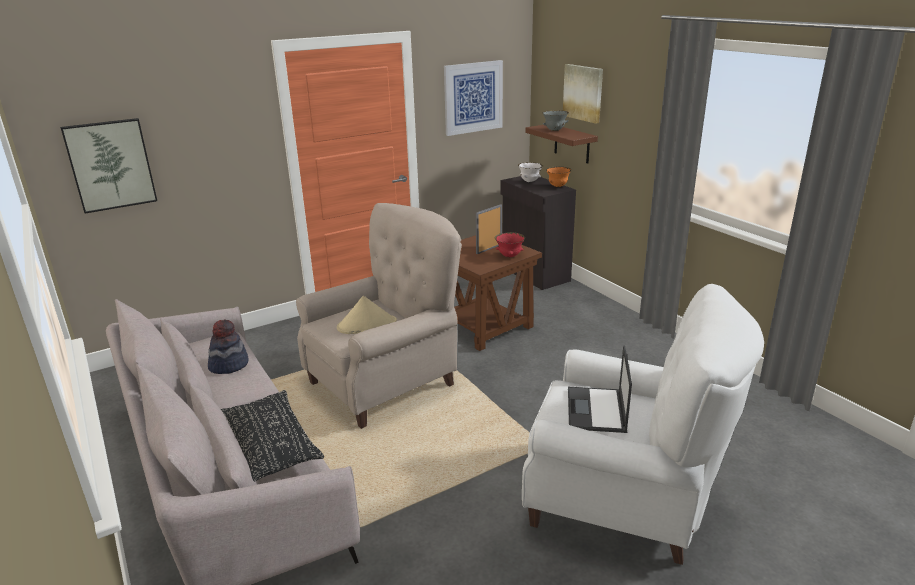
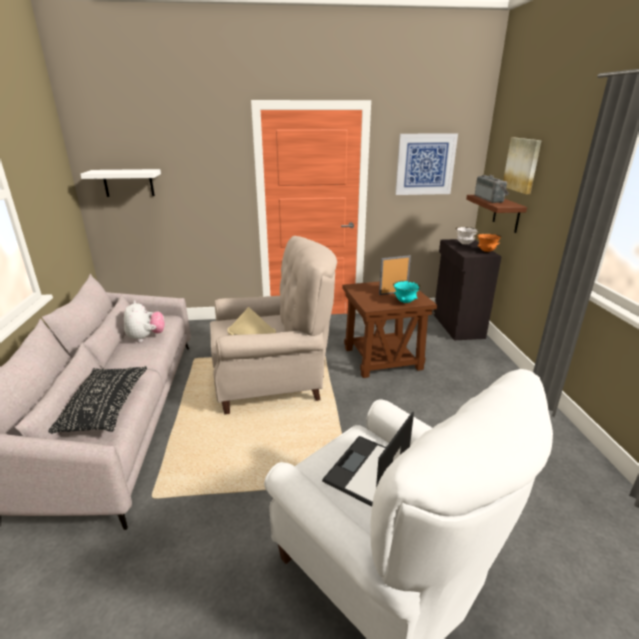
camera: 25 degrees right, 0 degrees up
(110, 165) = (128, 183): picture -> white shelf
(229, 365) = (146, 338): hat -> plush toy
(509, 256) = (405, 302): red bowl -> turquoise bowl
(555, 130) = (490, 199): grey bowl -> radio

